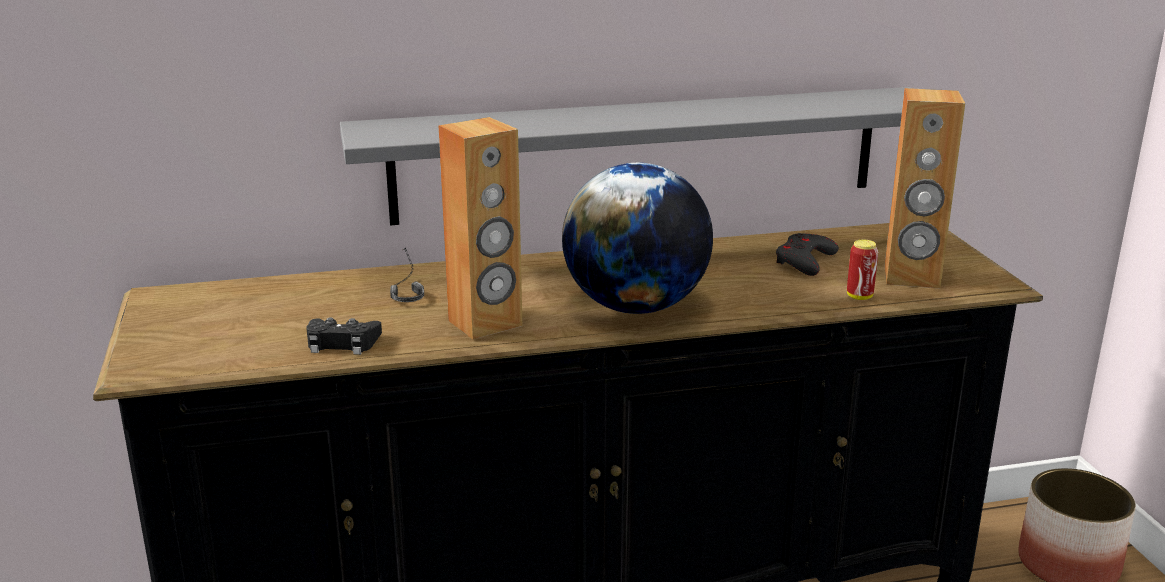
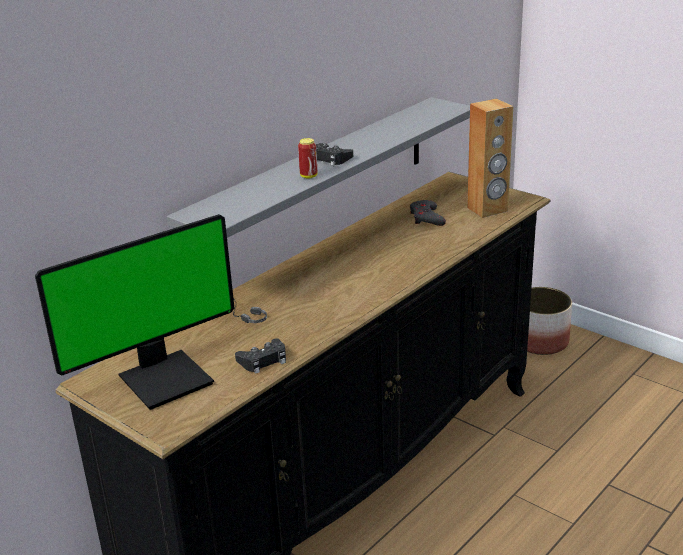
camera: 35 degrees left, 5 degrees up
(222, 320) = (165, 378): none -> monitor
(485, 323) = (323, 316): brown speaker -> none
(630, 115) = (329, 159): none -> black game controller
(636, 306) = (385, 275): globe -> none
(859, 296) = (480, 229): can -> can (308, 176)

